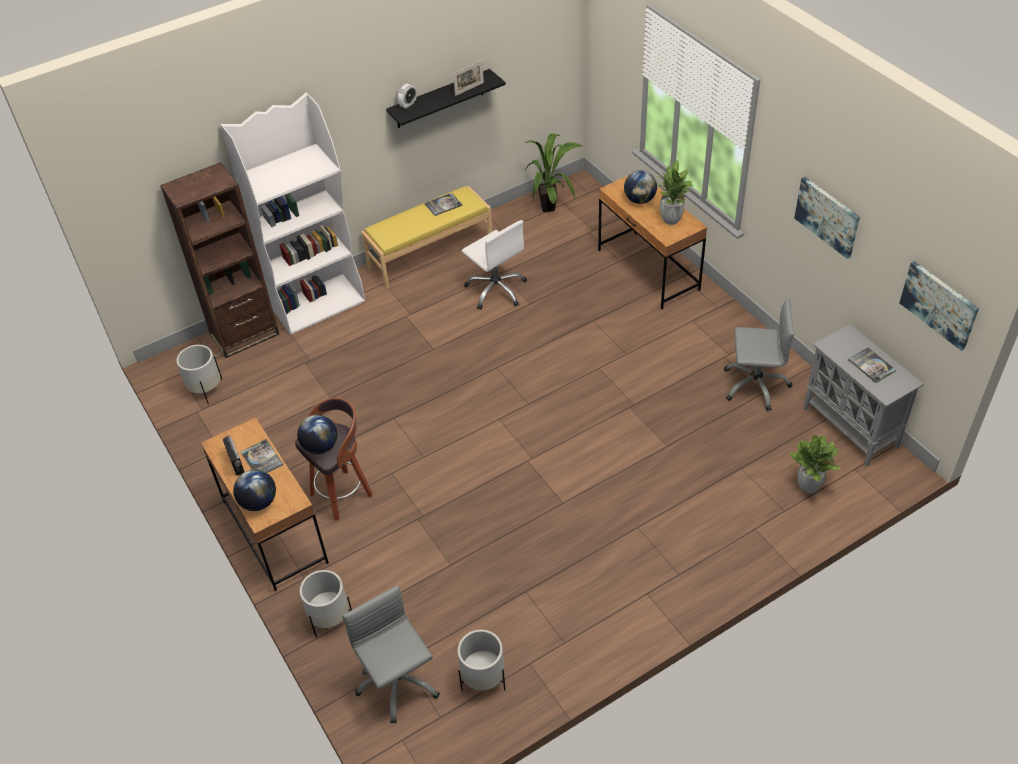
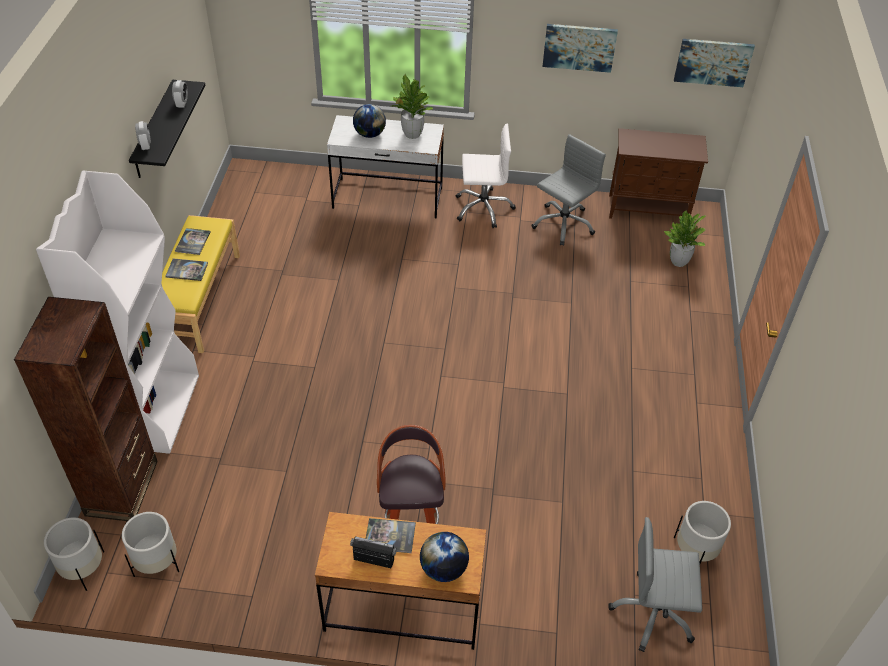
camera: 55 degrees left, 0 degrees up
(320, 447) = (413, 486): globe -> none
(330, 618) = (543, 623): white planter -> white planter (83, 569)
(469, 89) = (182, 103): picture frame -> alarm clock
(496, 289) = (297, 288): white office chair -> white office chair (483, 208)
(551, 207) = (249, 201): potted plant -> none
(648, 270) = (388, 198): brown desk -> white desk
(851, 428) = (648, 210): grey cabinet -> brown cabinet
(871, 365) = (666, 144): book -> book (187, 270)

